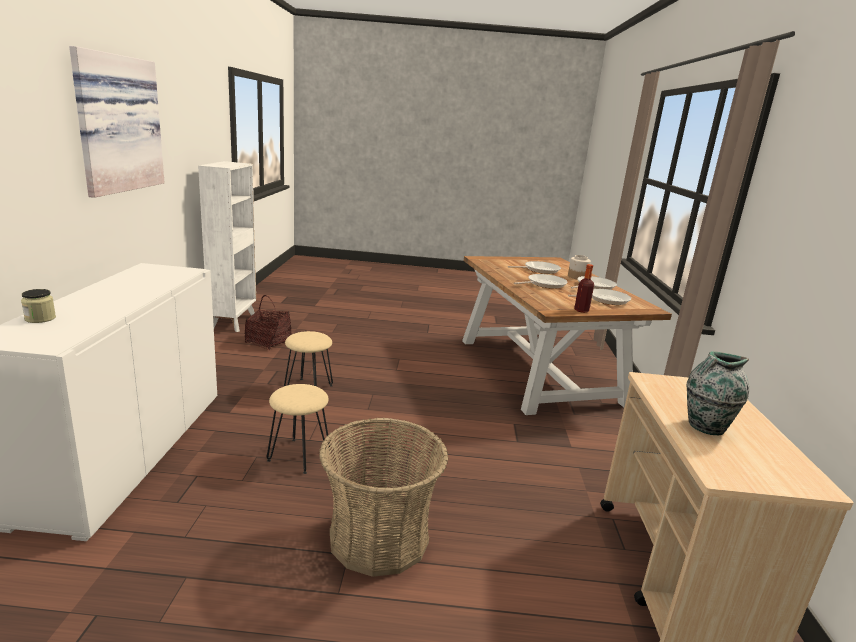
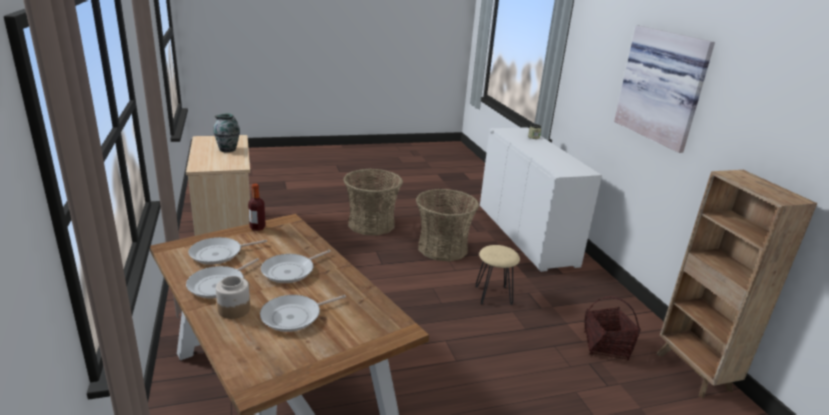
camera: 160 degrees right, 5 degrees up
(234, 321) = (694, 373): white bookcase -> brown bookcase
(298, 456) = (442, 248): beige stool -> basket

